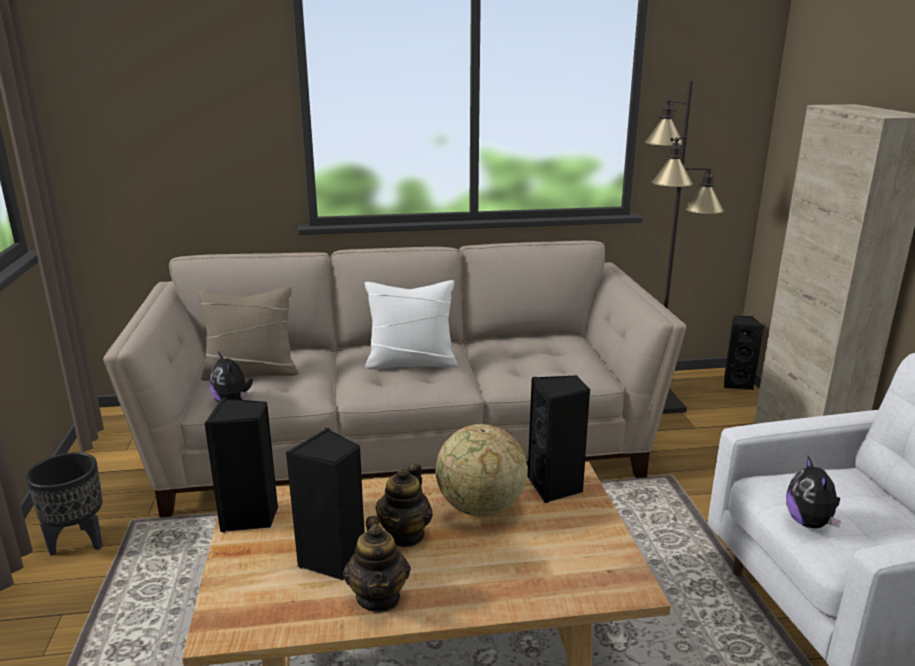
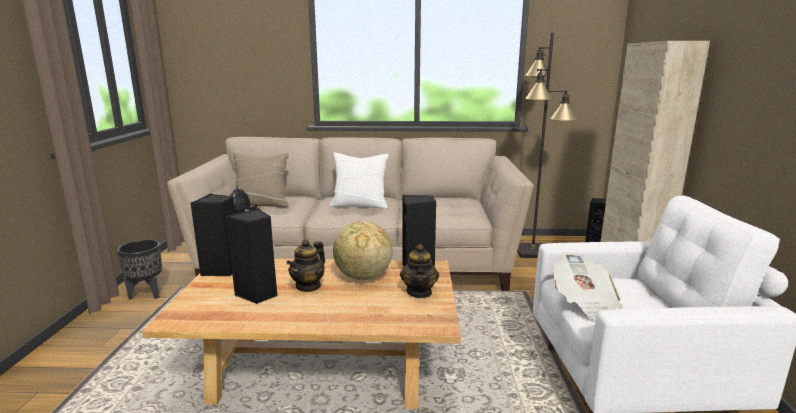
camera: 10 degrees right, 5 degrees down
(379, 597) = (273, 314): teapot -> teapot (419, 292)
(809, 523) = (584, 303): plush toy -> newspaper

